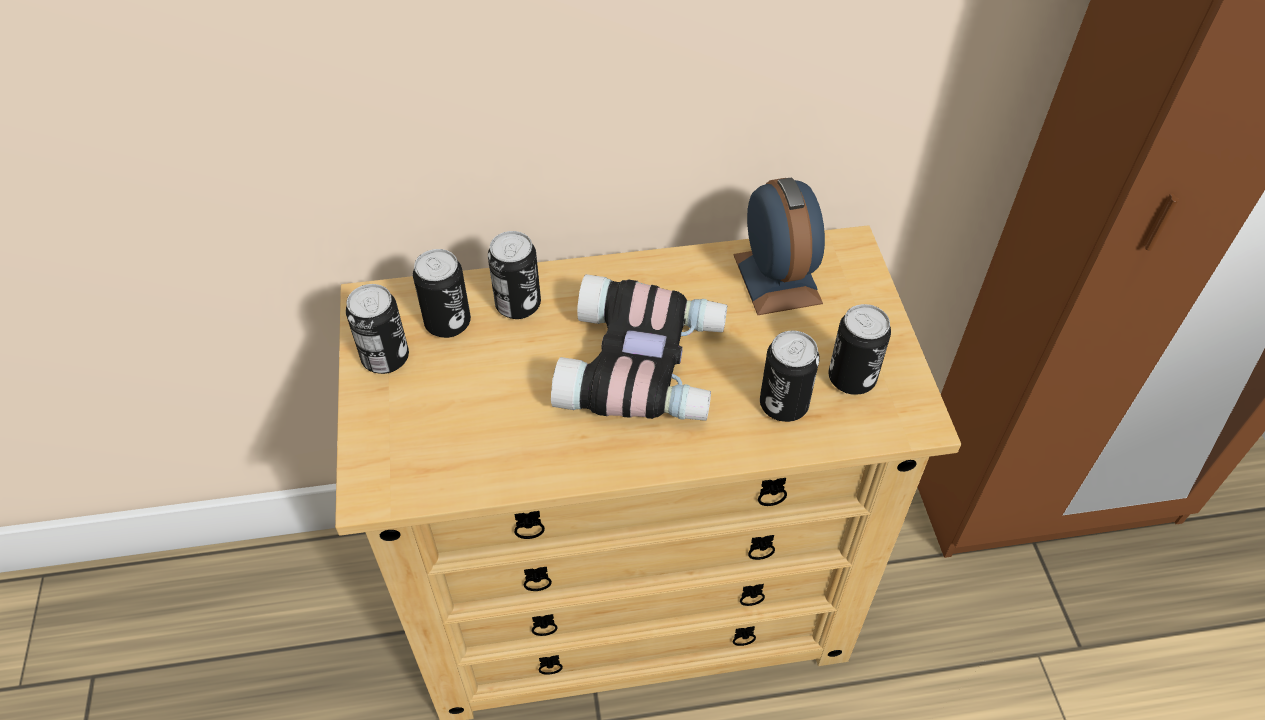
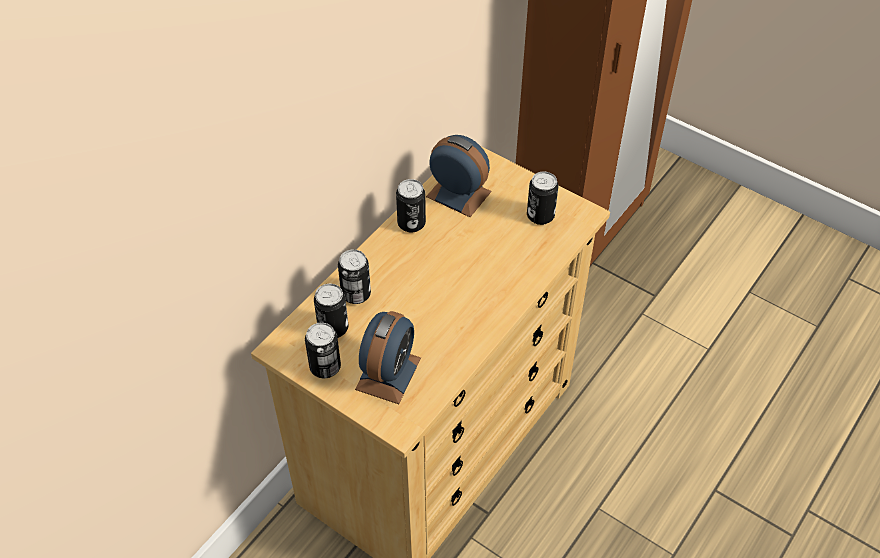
camera: 45 degrees left, 0 degrees up
(436, 420) = (388, 373): none -> alarm clock
(645, 365) = (449, 276): binoculars -> none
(783, 405) = (527, 248): can -> can (411, 223)

